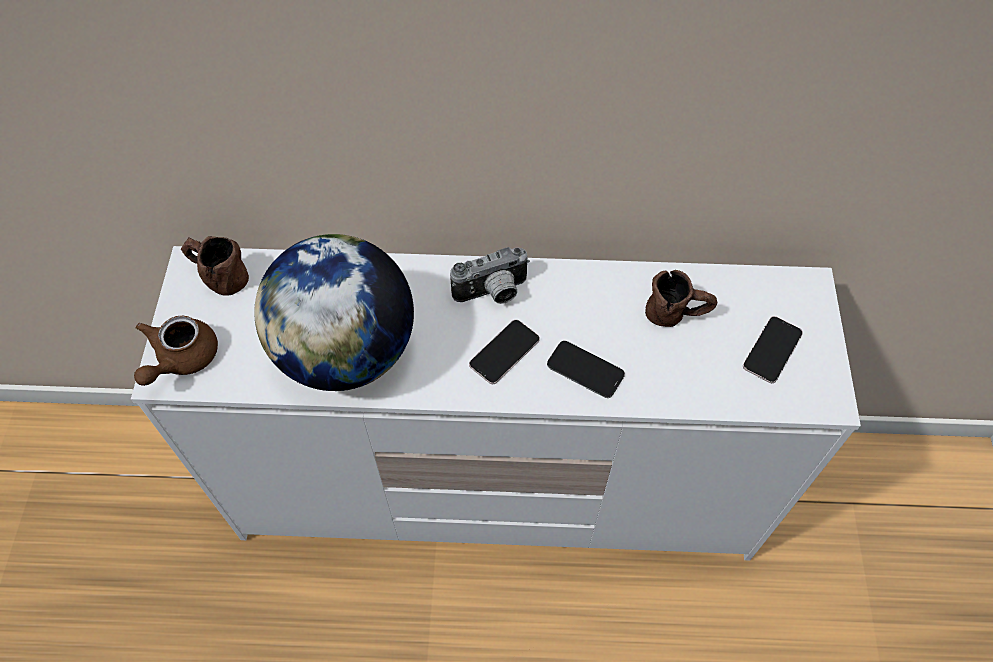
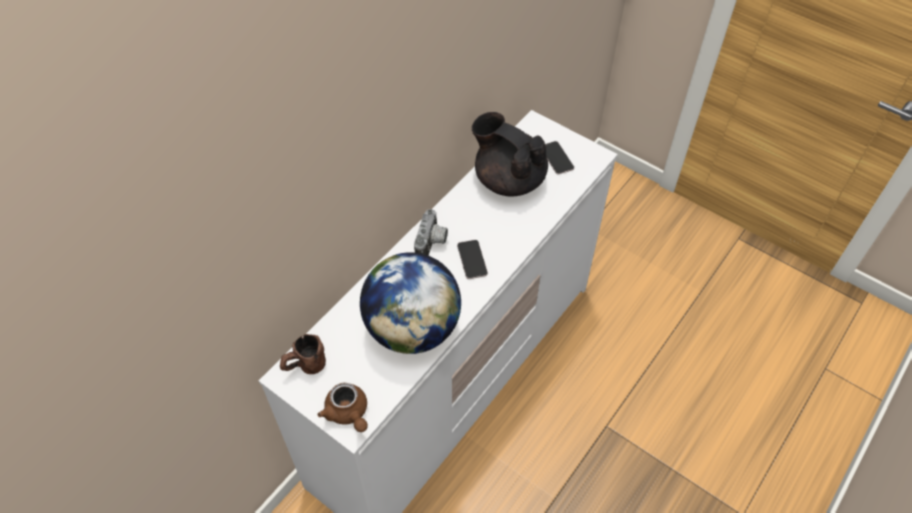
camera: 55 degrees left, 5 degrees down
(585, 370) = (509, 233): phone -> none
(677, 314) = (508, 179): brown mug -> black teapot

